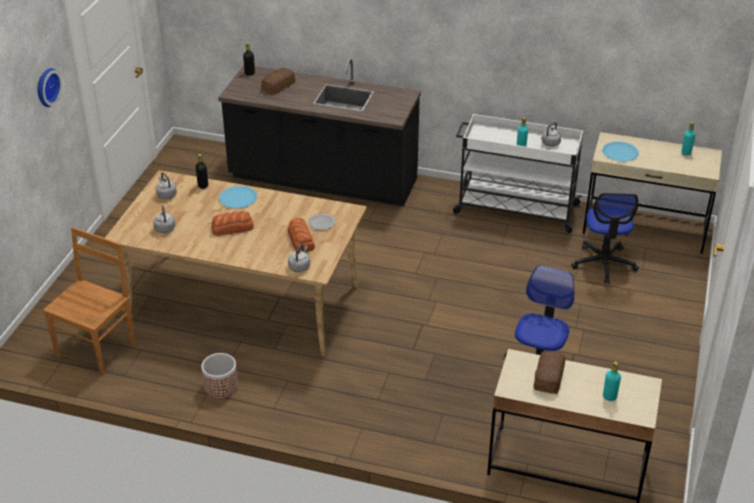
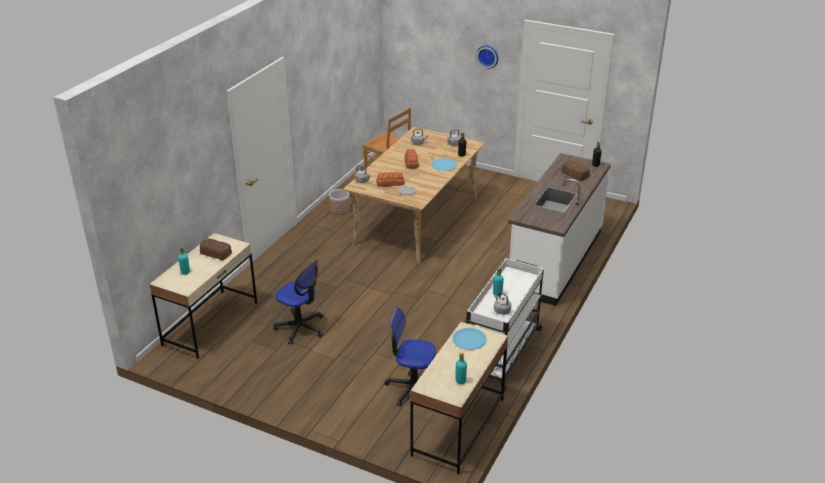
camera: 100 degrees right, 5 degrees down
(323, 181) = (554, 260): black counter -> white counter

